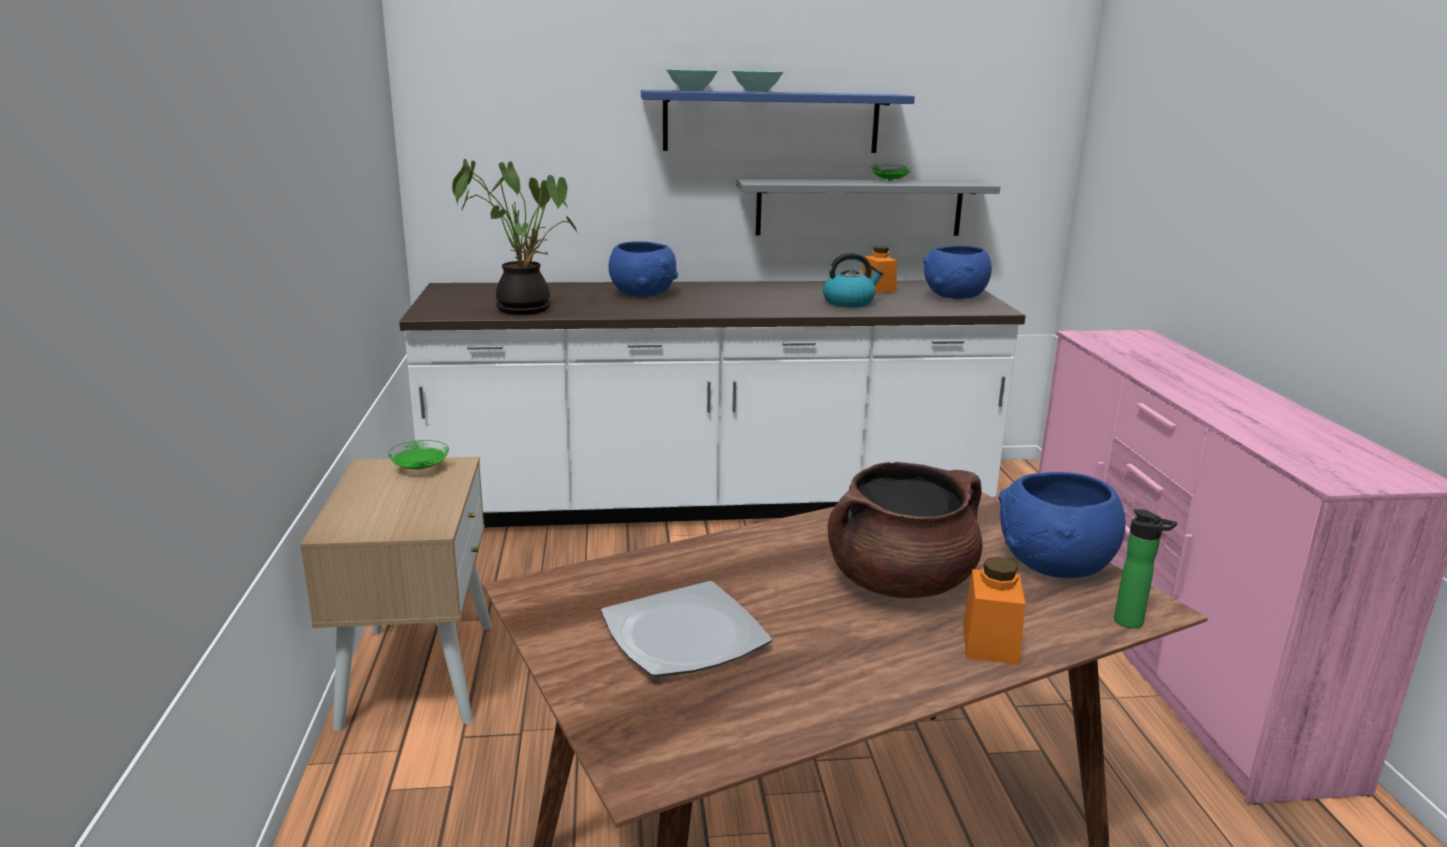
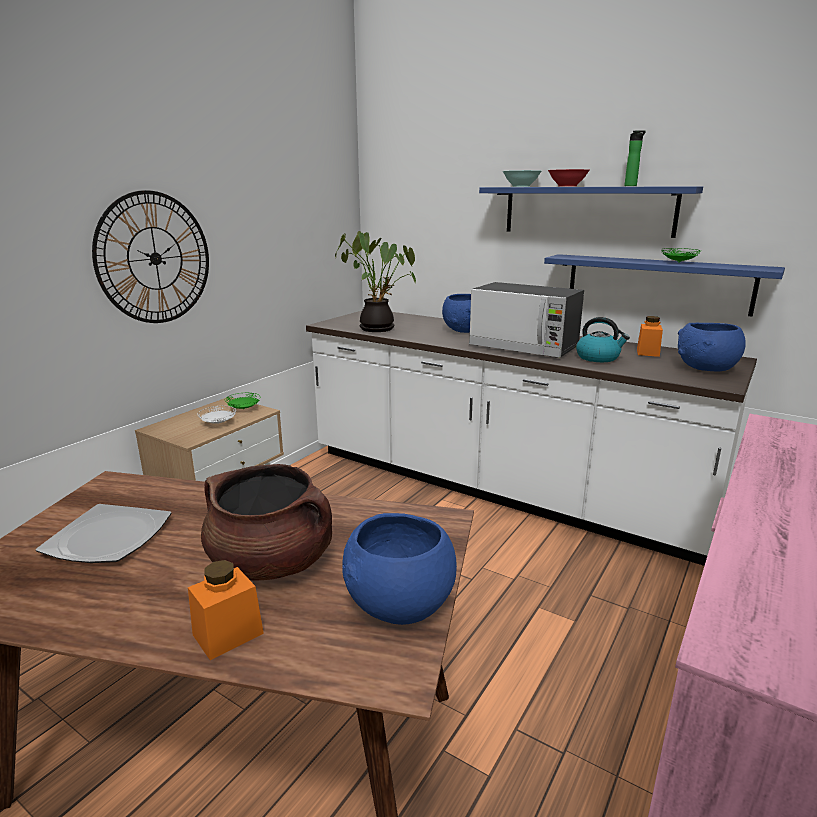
camera: 40 degrees right, 0 degrees up
(280, 230) = (155, 258): none -> wall clock
(425, 496) = (218, 423): none -> white plate
(754, 303) = (524, 347): none -> microwave
(757, 92) = (567, 186): turquoise bowl -> red bowl
(859, 207) = (657, 283): grey shelf -> blue shelf
(1133, 623) = (353, 682): bottle -> bottle (631, 186)

